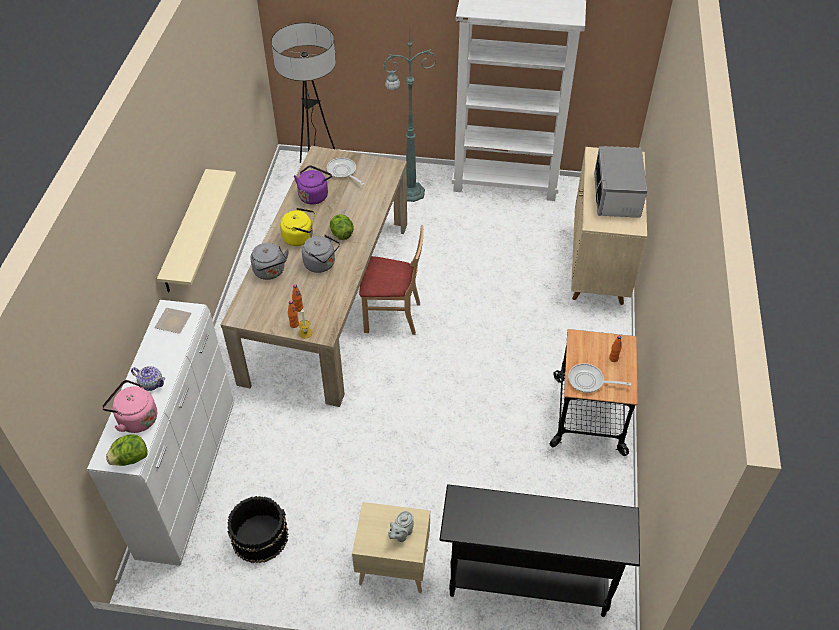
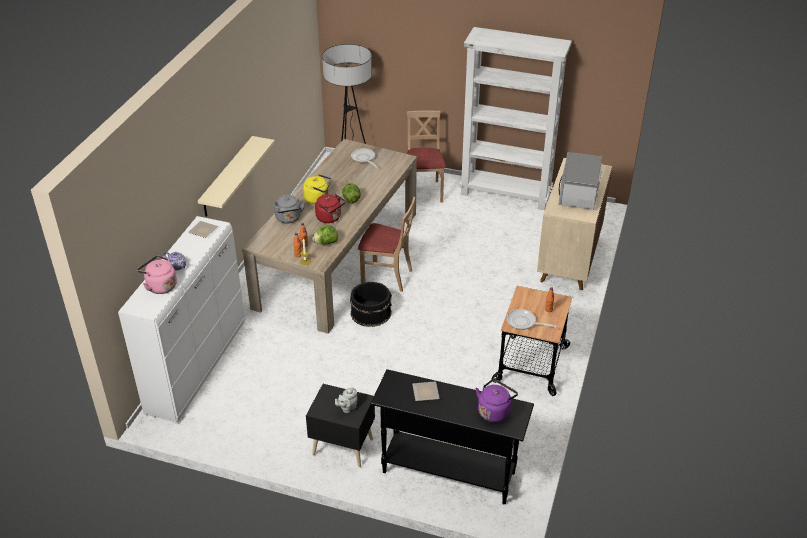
camera: 10 degrees right, 10 degrees down
(130, 459) = (150, 309): lettuce -> lettuce (325, 243)
(260, 536) = (243, 412): black bucket -> black bucket (371, 313)
(314, 195) = (337, 172): purple kettle -> purple kettle (494, 411)
(321, 264) = (330, 218): grey kettle -> red kettle
(392, 565) = (342, 445): beige nightstand -> black nightstand
(409, 192) = (423, 192): green floor lamp -> beige chair
(503, 512) = (424, 392): none -> plate

